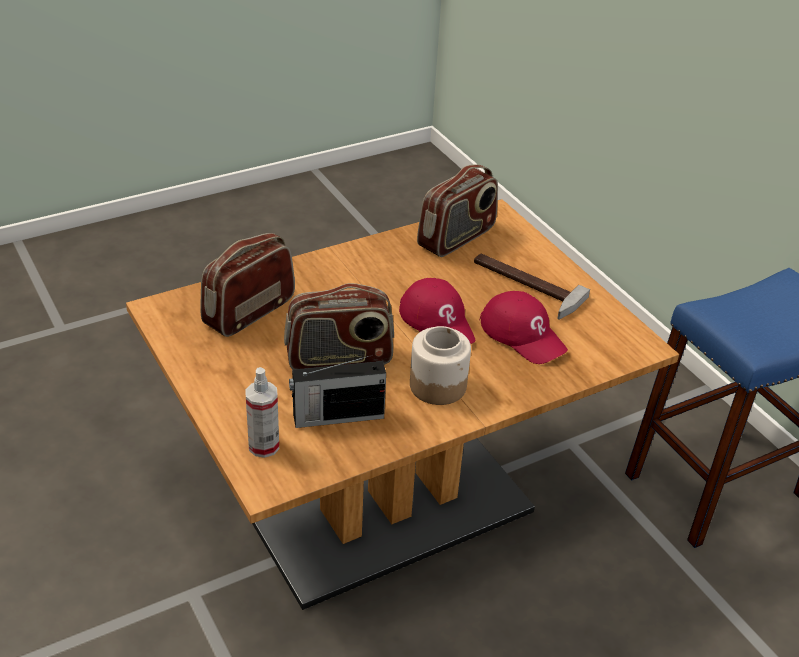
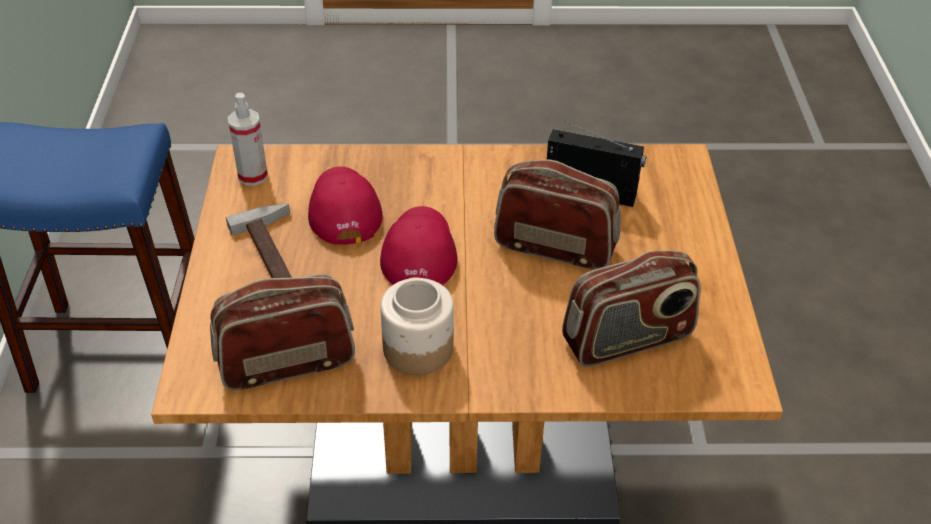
camera: 150 degrees left, 5 degrees up
(264, 446) = (673, 189): spray bottle -> spray bottle (253, 176)
(438, 385) = (475, 189): jar -> jar (417, 349)

